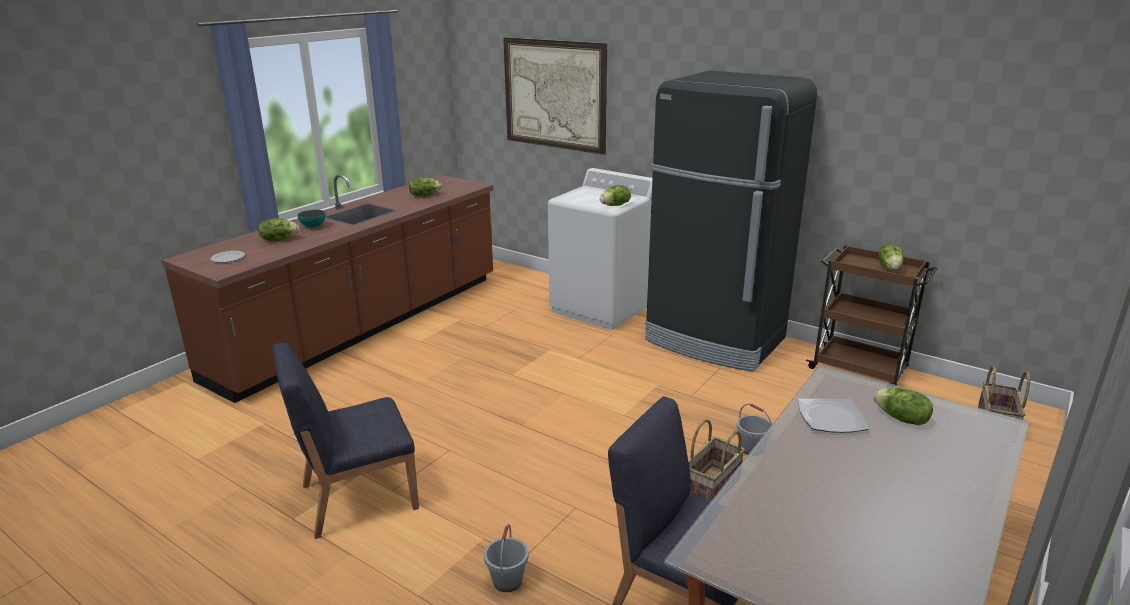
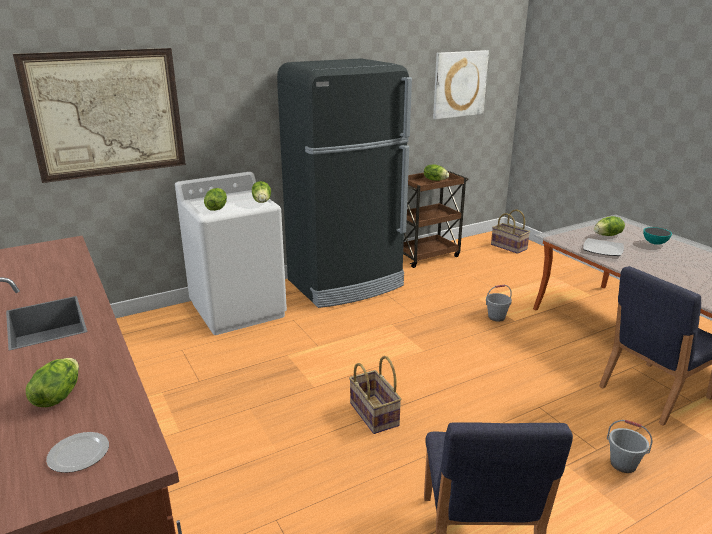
camera: 65 degrees left, 0 degrees up
(313, 226) = (42, 361): bowl -> bowl (654, 243)
(424, 195) = (48, 273): lettuce -> lettuce (216, 208)
(712, 487) = (534, 344): basket -> basket (375, 414)
(985, 140) = (459, 84): none -> picture

